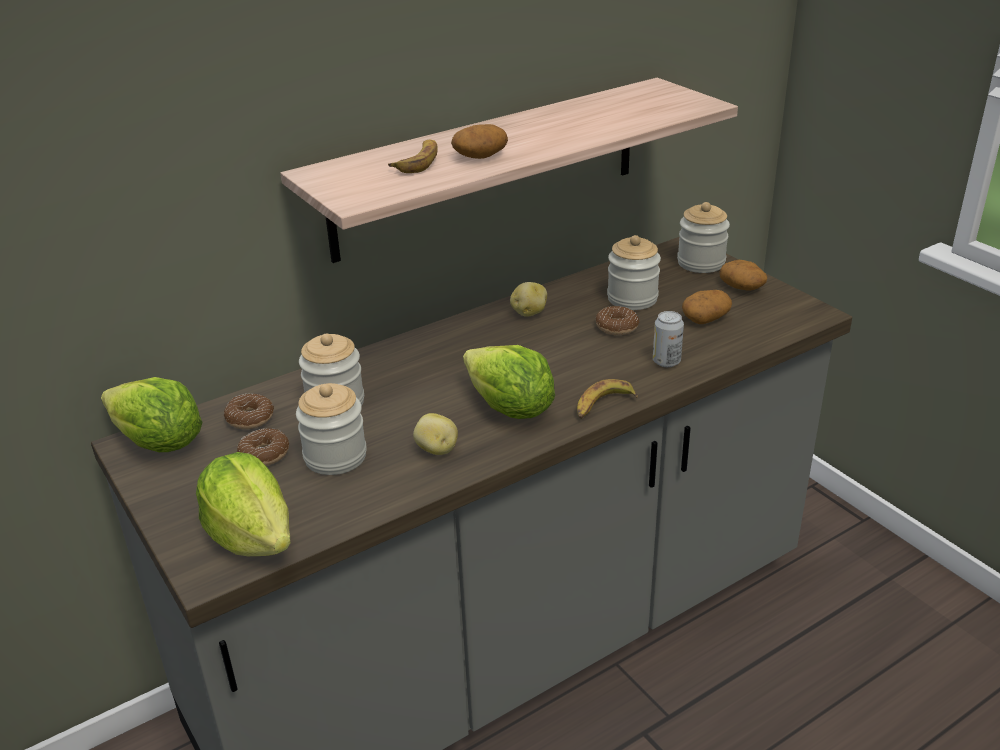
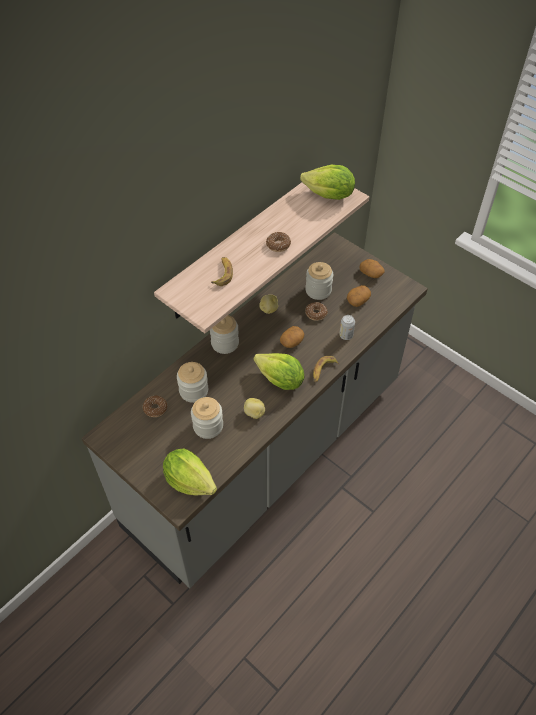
camera: 15 degrees left, 20 degrees up
(159, 444) = (117, 433): lettuce -> lettuce (329, 195)
(264, 454) = (173, 431): donut -> donut (278, 245)
(480, 156) = (253, 264): potato -> potato (292, 342)
(701, 263) = (346, 256): jar -> jar (225, 343)

